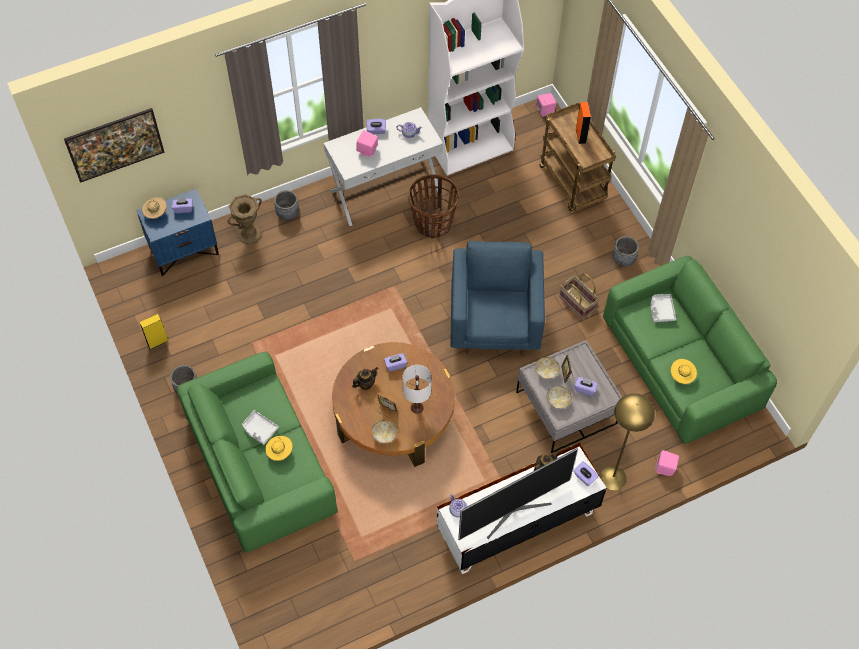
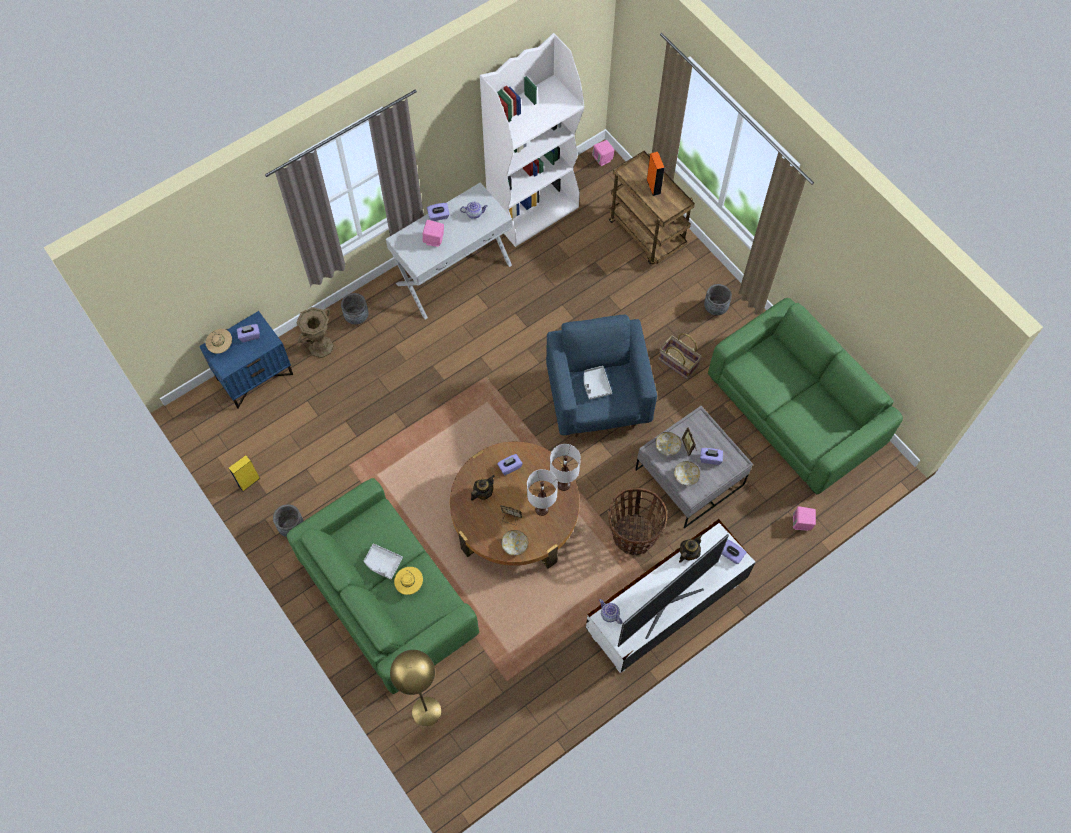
camera: 10 degrees left, 5 degrees up
(118, 155) = (174, 296): picture -> none
(432, 223) = (511, 302): basket -> basket (633, 535)
(442, 389) = (563, 484): none -> white table lamp
(613, 478) = (751, 543): yellow floor lamp -> yellow floor lamp (426, 711)
(661, 310) = (770, 360): grey tray -> grey tray (595, 385)
(681, 376) = (805, 427): yellow hat -> none

